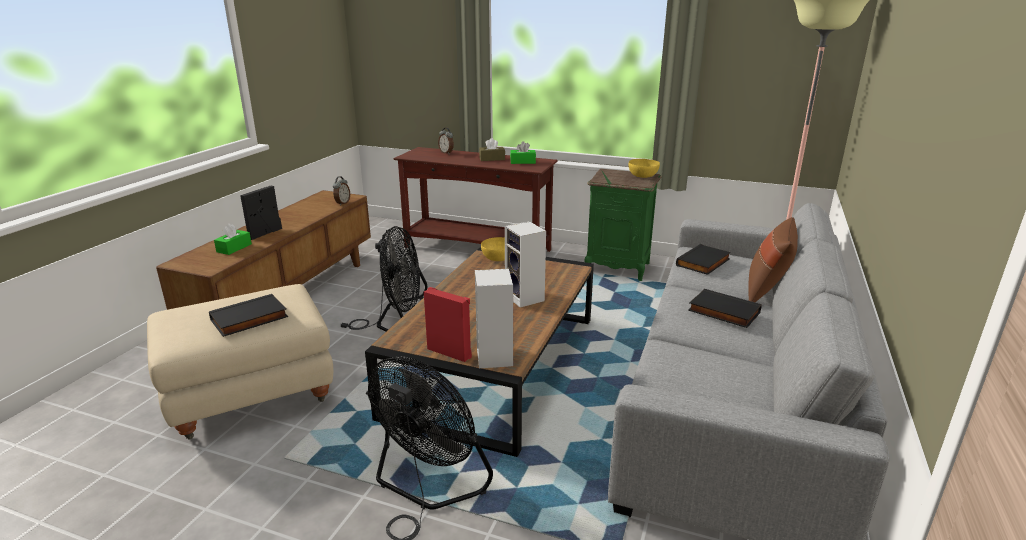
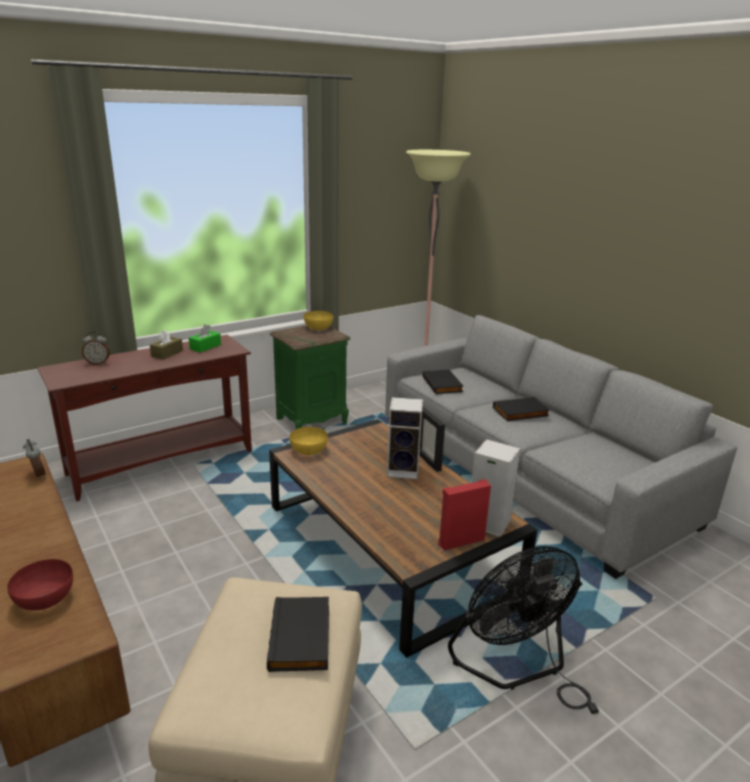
camera: 55 degrees left, 0 degrees up
(234, 248) = (45, 599): green tissue box -> red bowl
(265, 233) = (37, 559): picture frame -> picture frame (429, 461)
(395, 318) = (231, 571): black fan -> none
(766, 292) = (503, 389): brown pillow -> none

